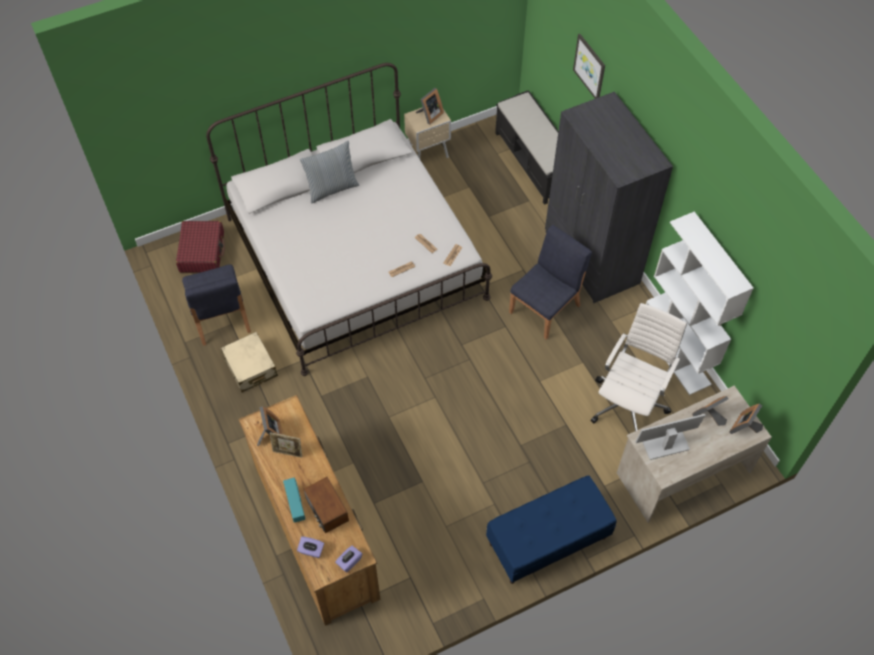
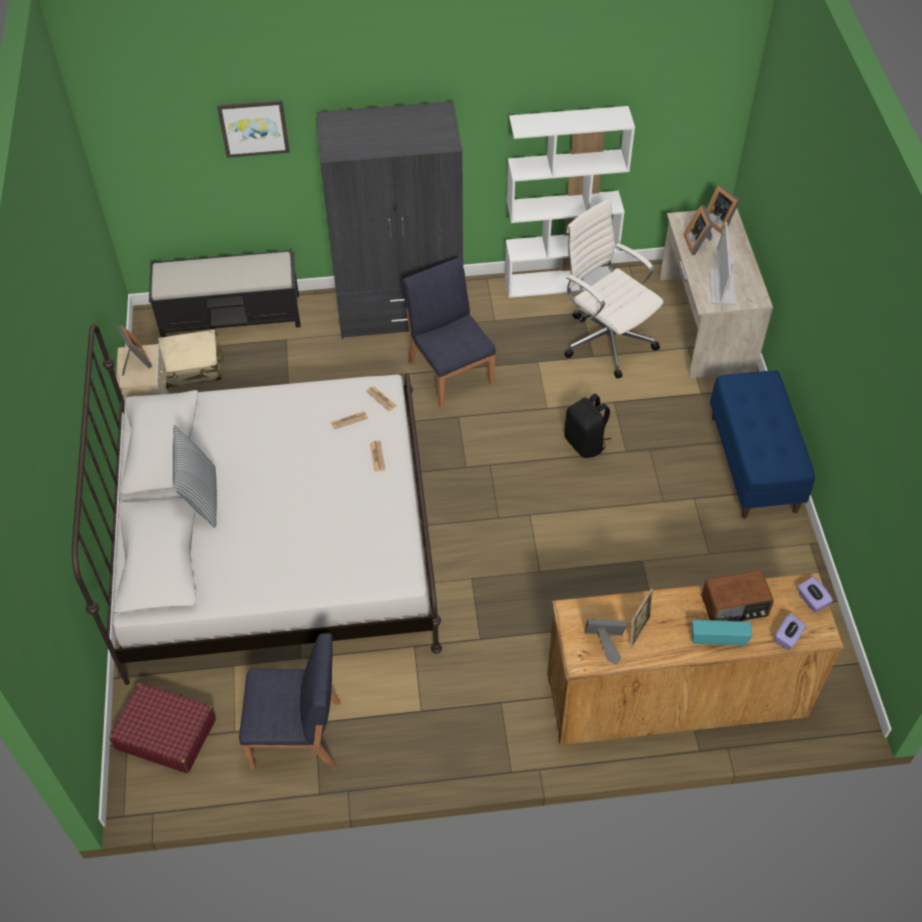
camera: 70 degrees left, 5 degrees down
(250, 367) = (399, 714): beige suitcase -> beige suitcase (192, 367)
(516, 416) = (585, 443): none -> black backpack

